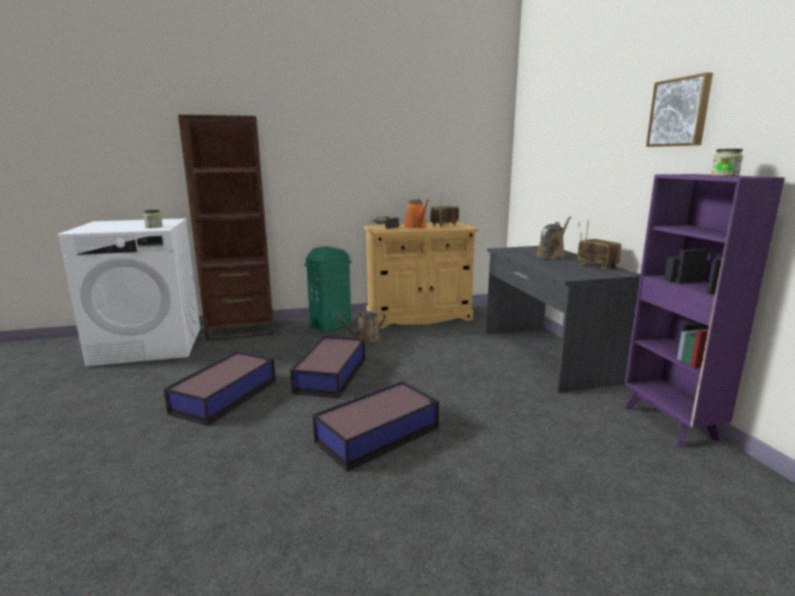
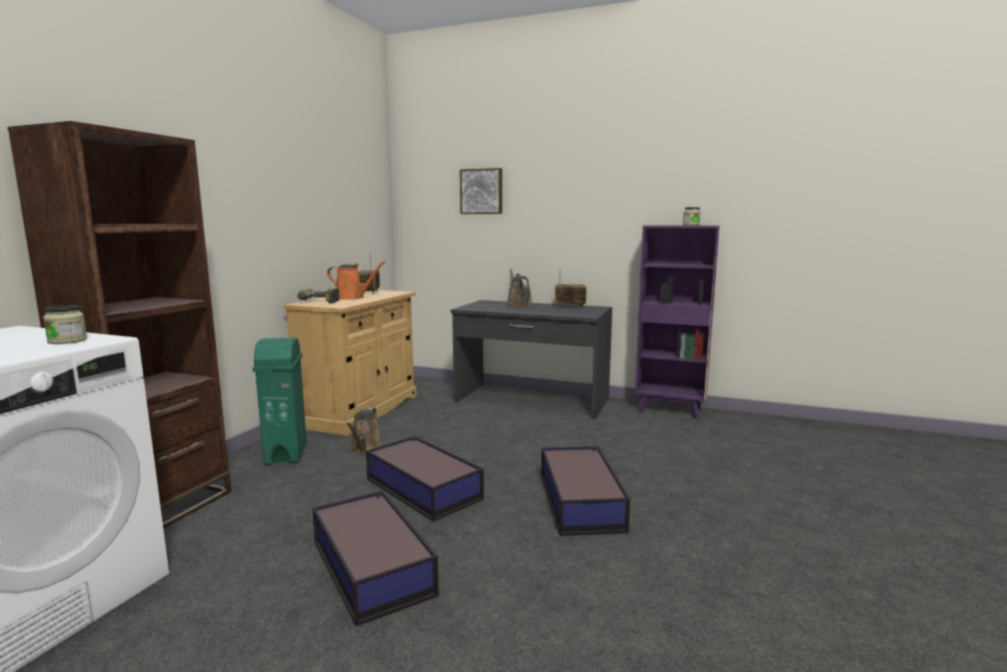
camera: 55 degrees left, 5 degrees down
(680, 112) = (624, 180): picture -> picture (482, 191)

